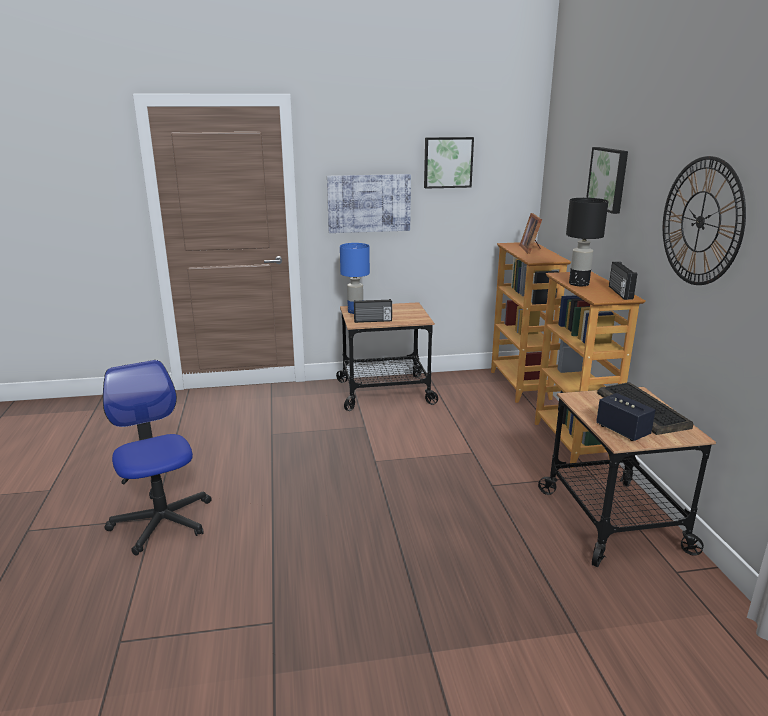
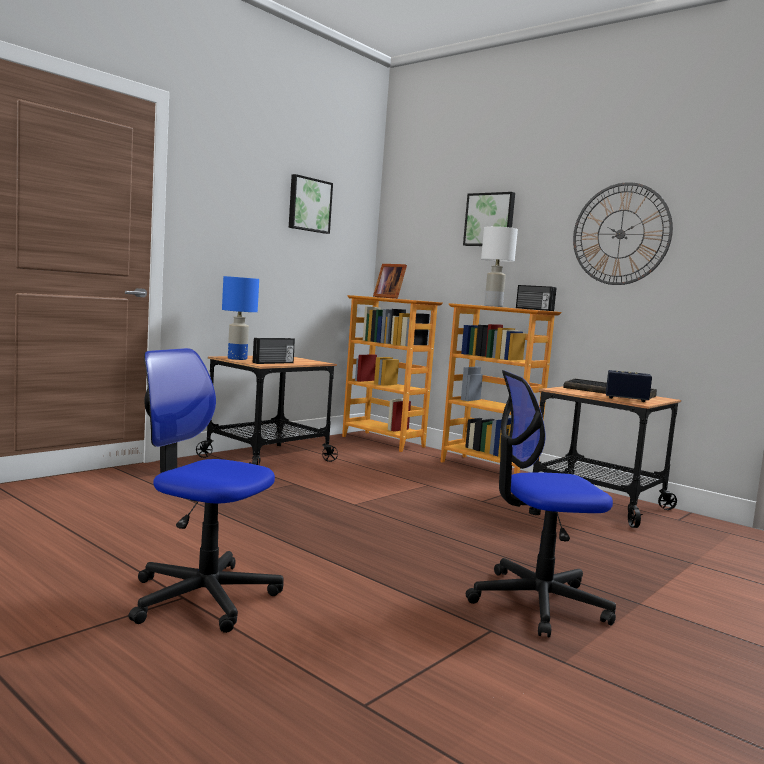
camera: 40 degrees left, 15 degrees down
(348, 613) = (537, 602): none -> office chair
(369, 203) = (238, 236): picture -> none
(578, 284) = (492, 306): black table lamp -> white table lamp

